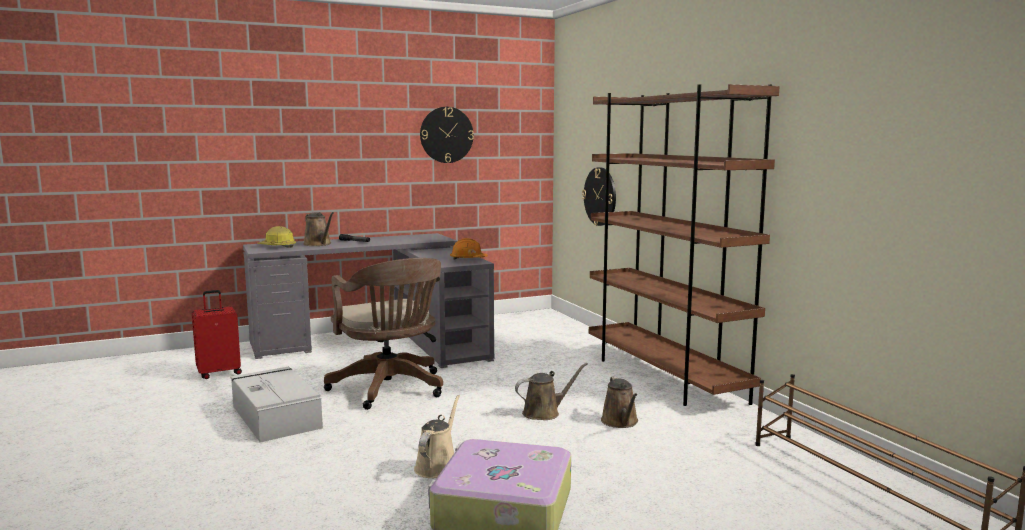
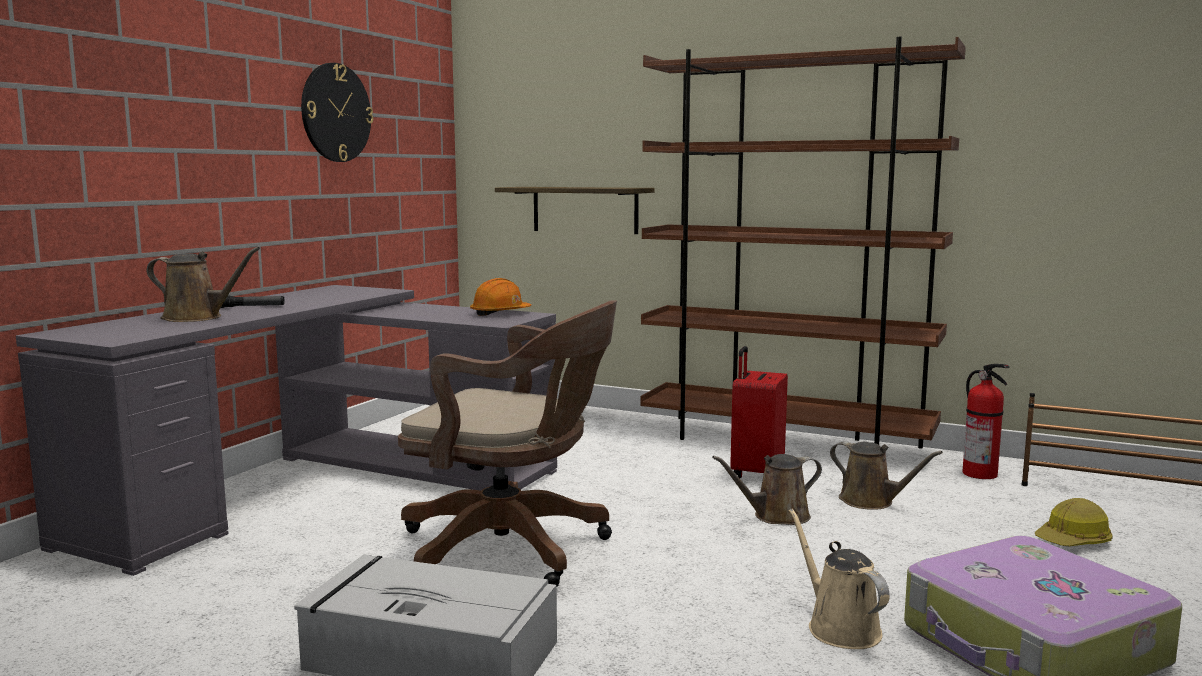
camera: 40 degrees left, 0 degrees up
(219, 373) = (112, 623): red suitcase -> red suitcase (755, 473)
(277, 246) = (124, 329): hard hat -> hard hat (1073, 541)
(544, 413) = (776, 516): brown watering can -> brown watering can turned 135 degrees counterclockwise
(600, 196) = (585, 209): wall clock -> shelf
(745, 430) = (981, 474): none -> fire extinguisher

